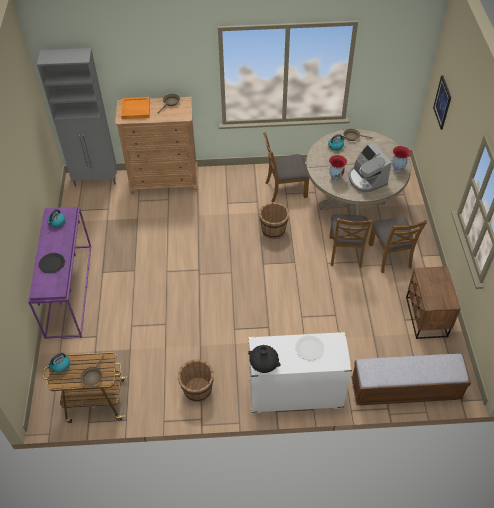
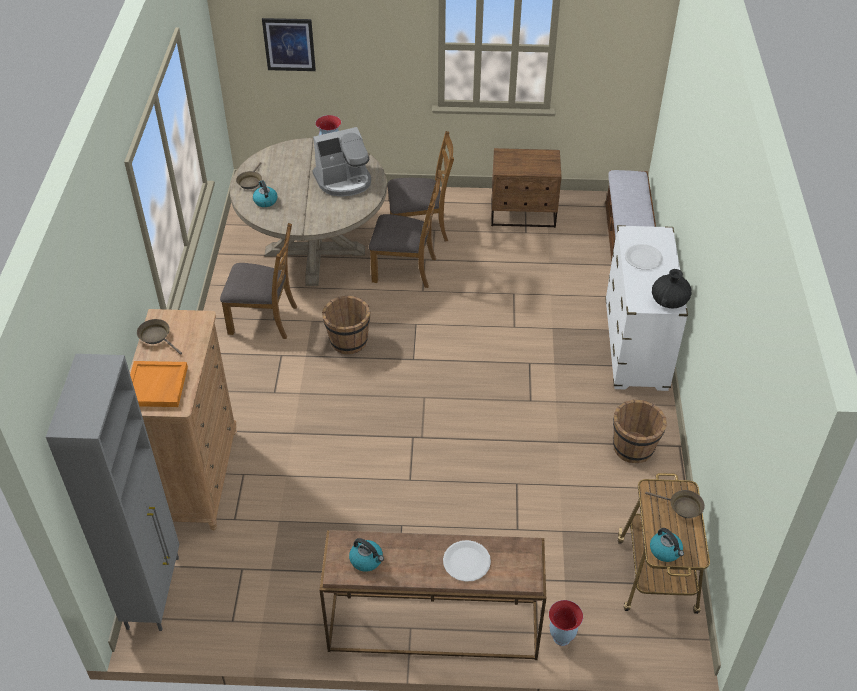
camera: 85 degrees left, 5 degrees down
(52, 263) = (466, 562): black plate -> white plate
(68, 290) = (432, 627): purple console table -> brown console table
(285, 189) = (264, 319): brown chair -> brown chair turned 75 degrees counterclockwise
(336, 178) = (333, 209): vase -> vase (561, 637)

